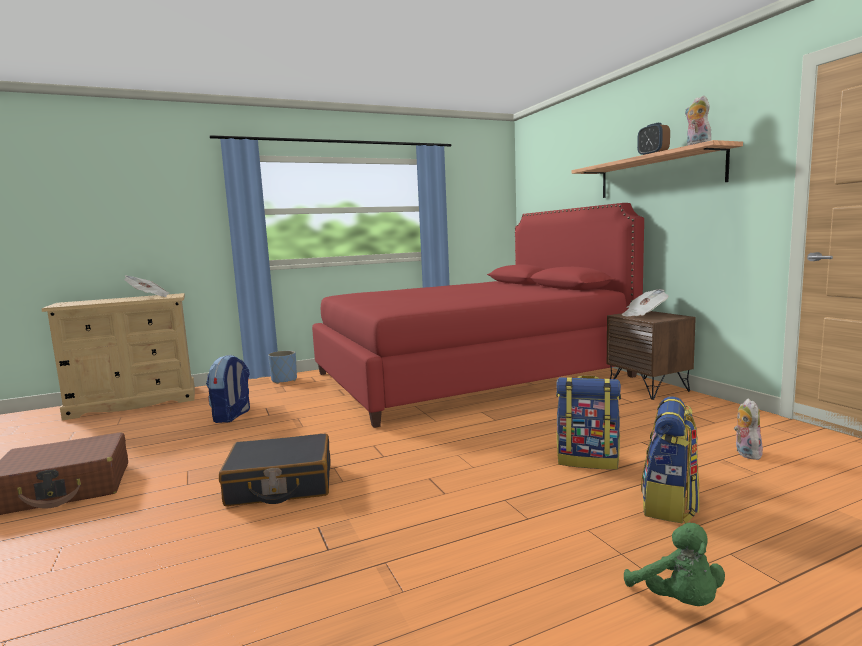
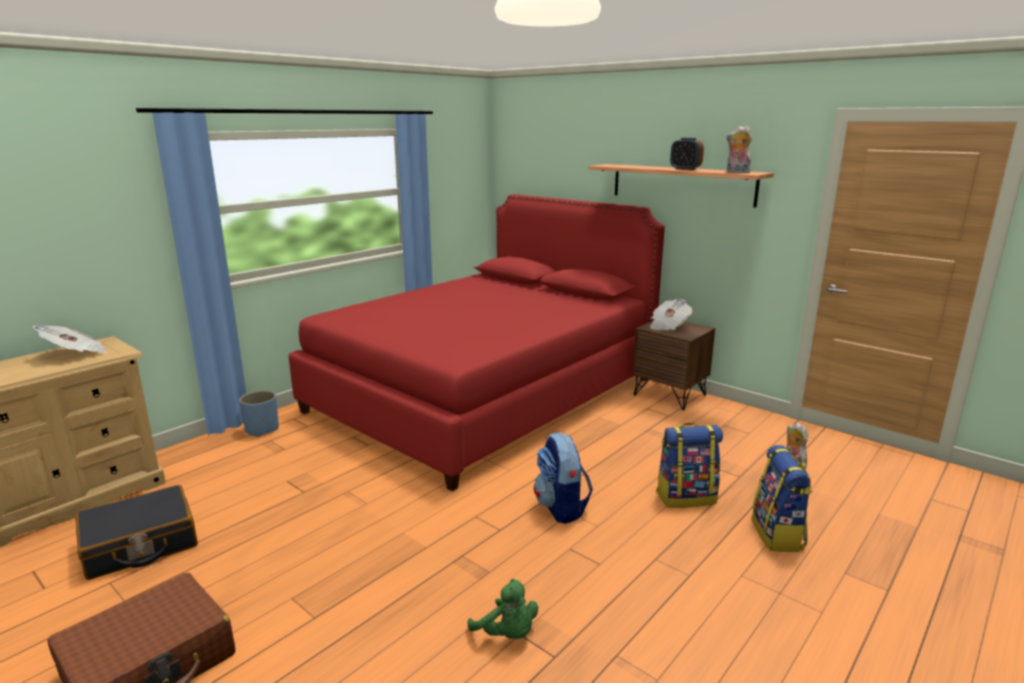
camera: 25 degrees left, 10 degrees up
(232, 416) = (255, 502): backpack -> backpack (561, 508)
(280, 484) = (427, 592): black suitcase -> black suitcase (140, 544)
(678, 601) = (843, 625): green plush toy -> green plush toy (507, 634)

